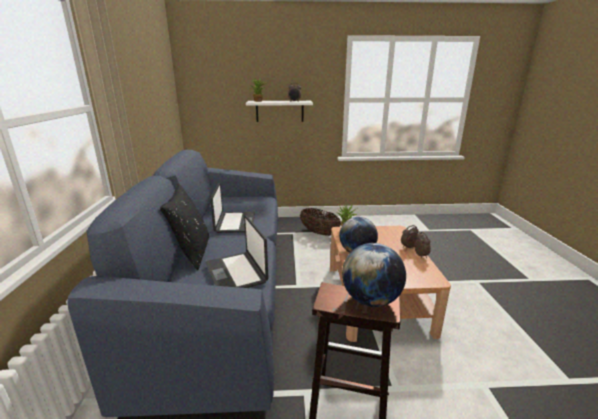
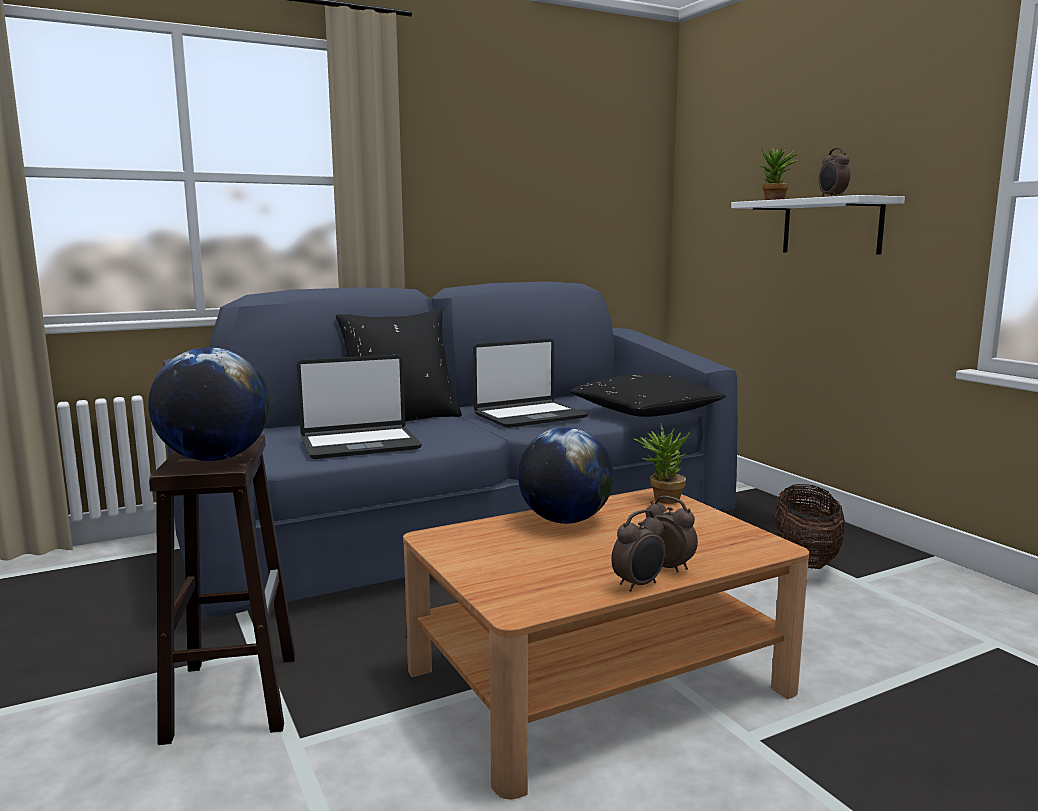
camera: 65 degrees right, 10 degrees down
(236, 272) = (360, 444): laptop -> laptop turned 150 degrees counterclockwise
(257, 203) = (645, 412): none -> black pillow

